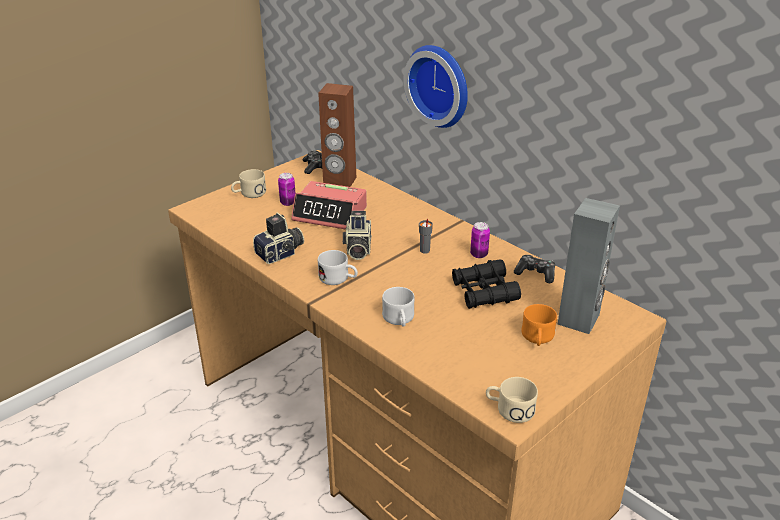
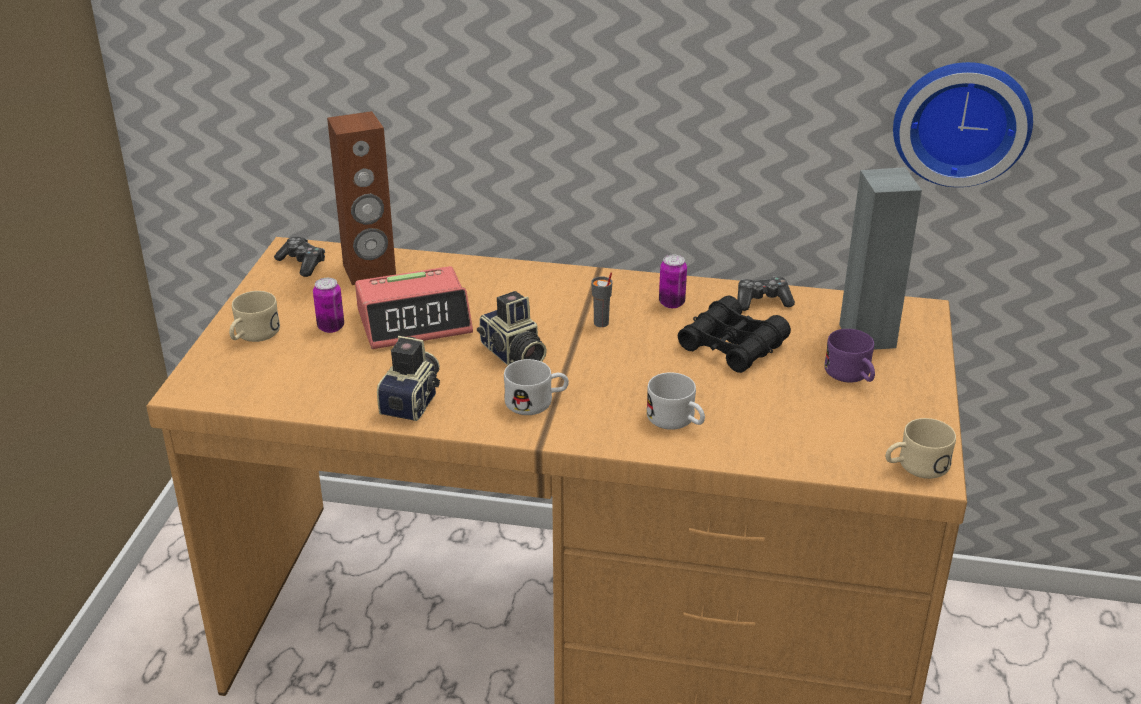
camera: 35 degrees left, 0 degrees up
(440, 85) = (533, 75): wall clock -> wall clock (961, 121)
(537, 338) = (852, 376): orange mug -> purple mug

